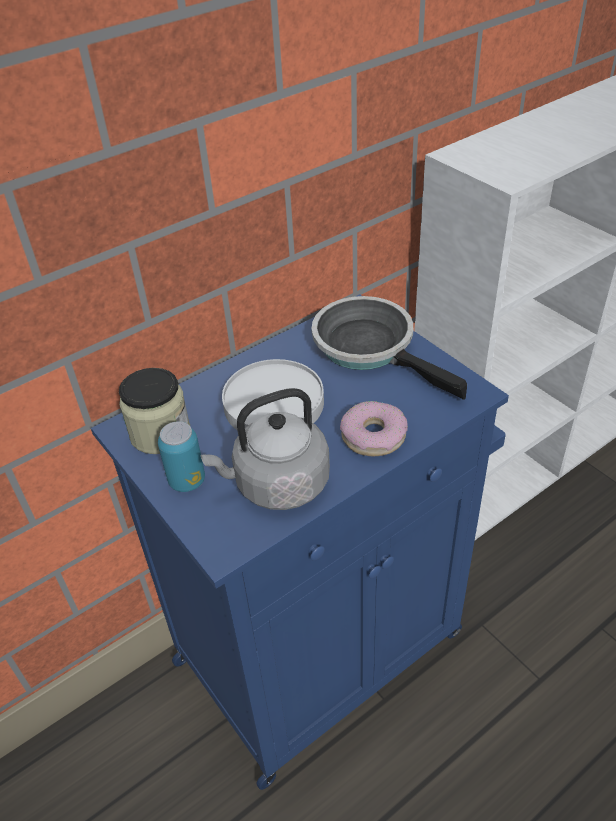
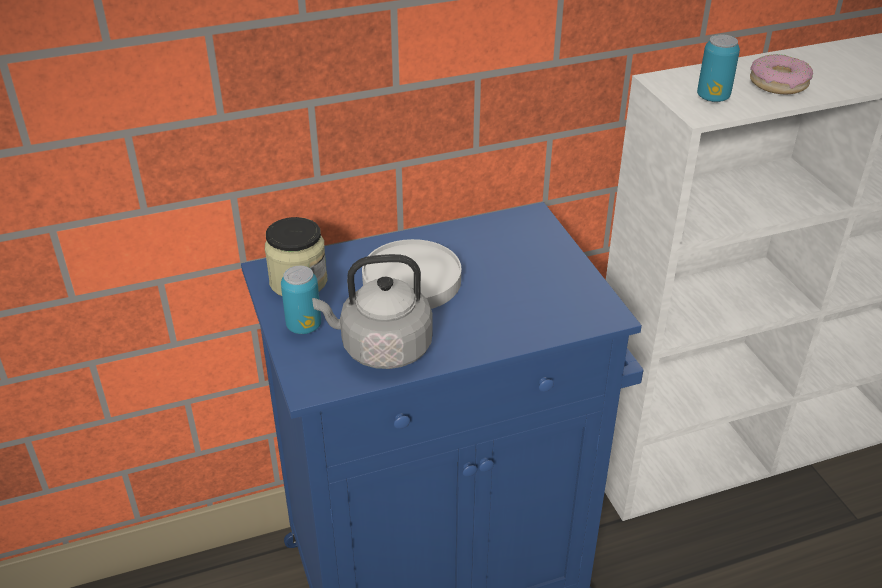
camera: 15 degrees right, 5 degrees down
(370, 348) = (528, 253): frying pan -> none
(373, 436) = (490, 329): donut -> donut (778, 83)
(510, 161) = (713, 97): none -> can

